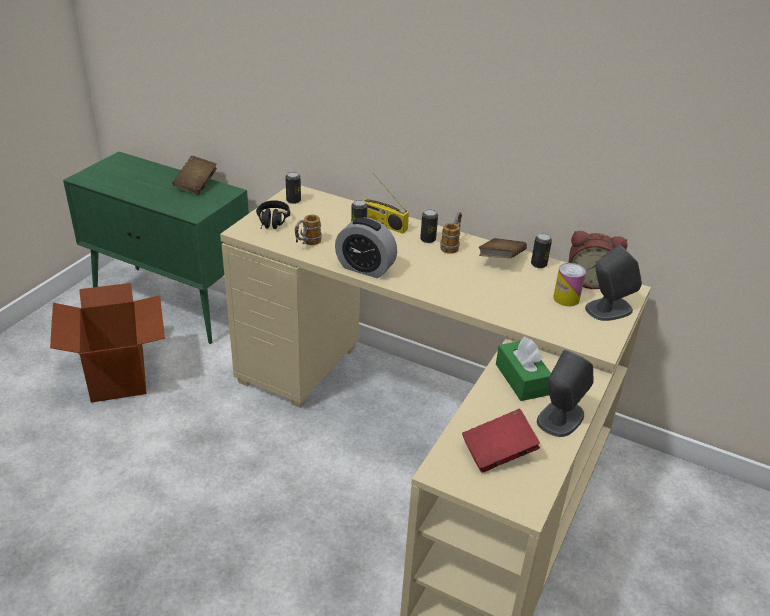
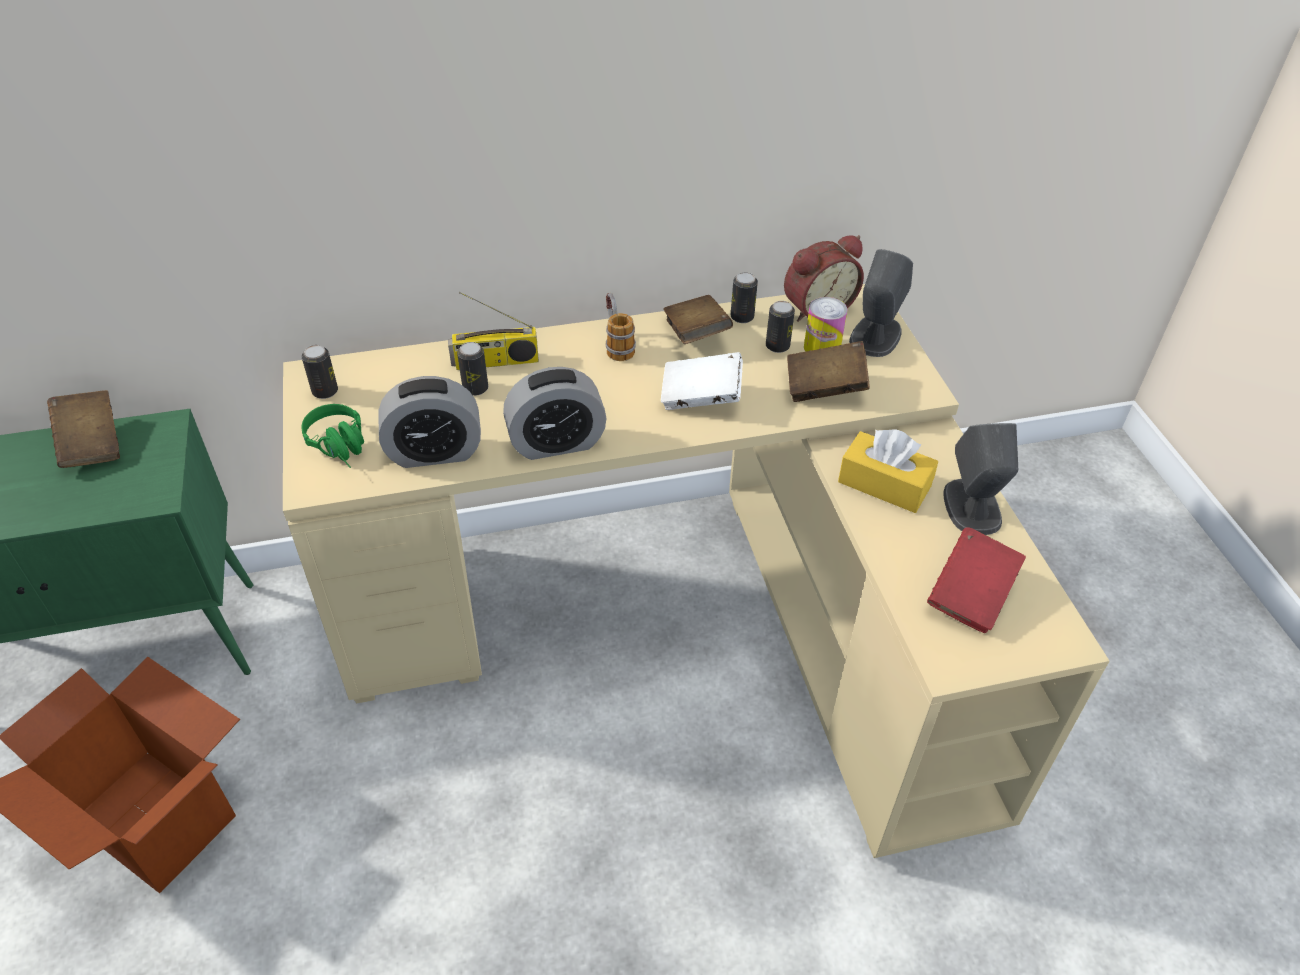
camera: 40 degrees left, 10 degrees up
(272, 224) = (342, 448): black headphones -> green headphones
(307, 244) = (434, 452): mug -> alarm clock
(428, 239) = (579, 353): can -> can (777, 346)
(464, 286) = (701, 397): none -> white book
(521, 379) = (884, 484): green tissue box -> yellow tissue box
(540, 316) = (825, 388): none -> brown book

